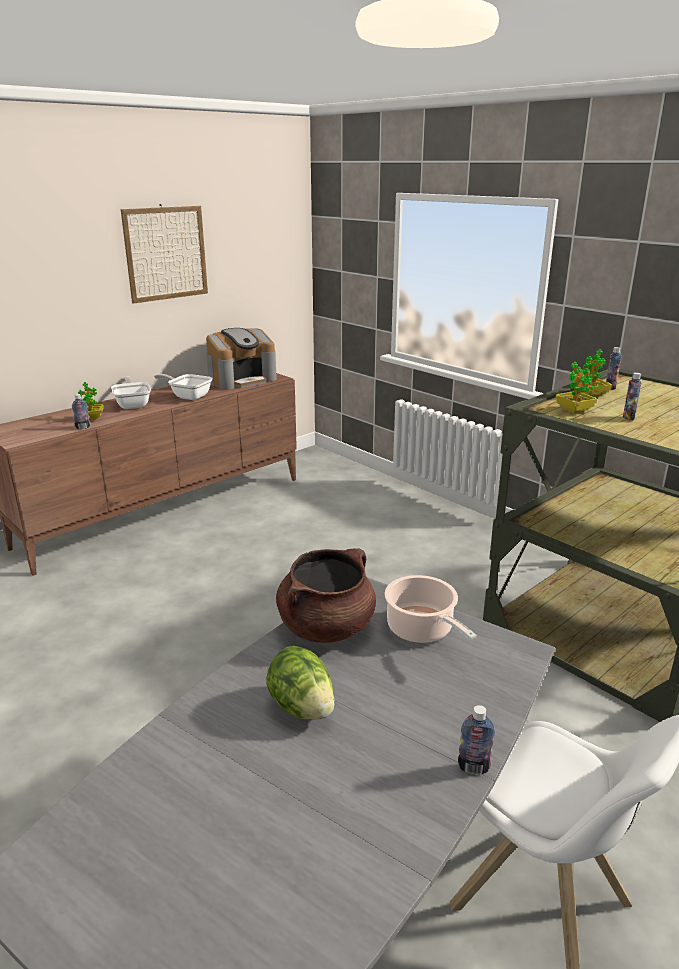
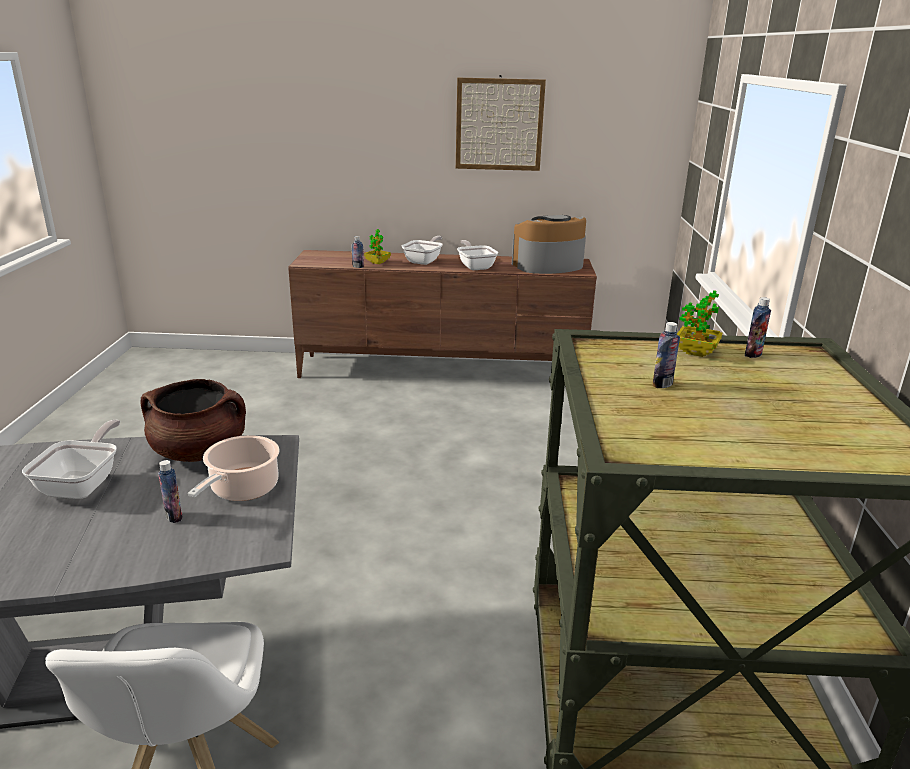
camera: 45 degrees right, 0 degrees up
(242, 380) = (548, 266): coffee machine -> coffee machine turned 150 degrees clockwise
(302, 707) = (84, 484): lettuce -> frying pan
(473, 767) = (62, 580): bottle -> bottle (174, 516)
(574, 410) = (622, 357): potted plant -> none

